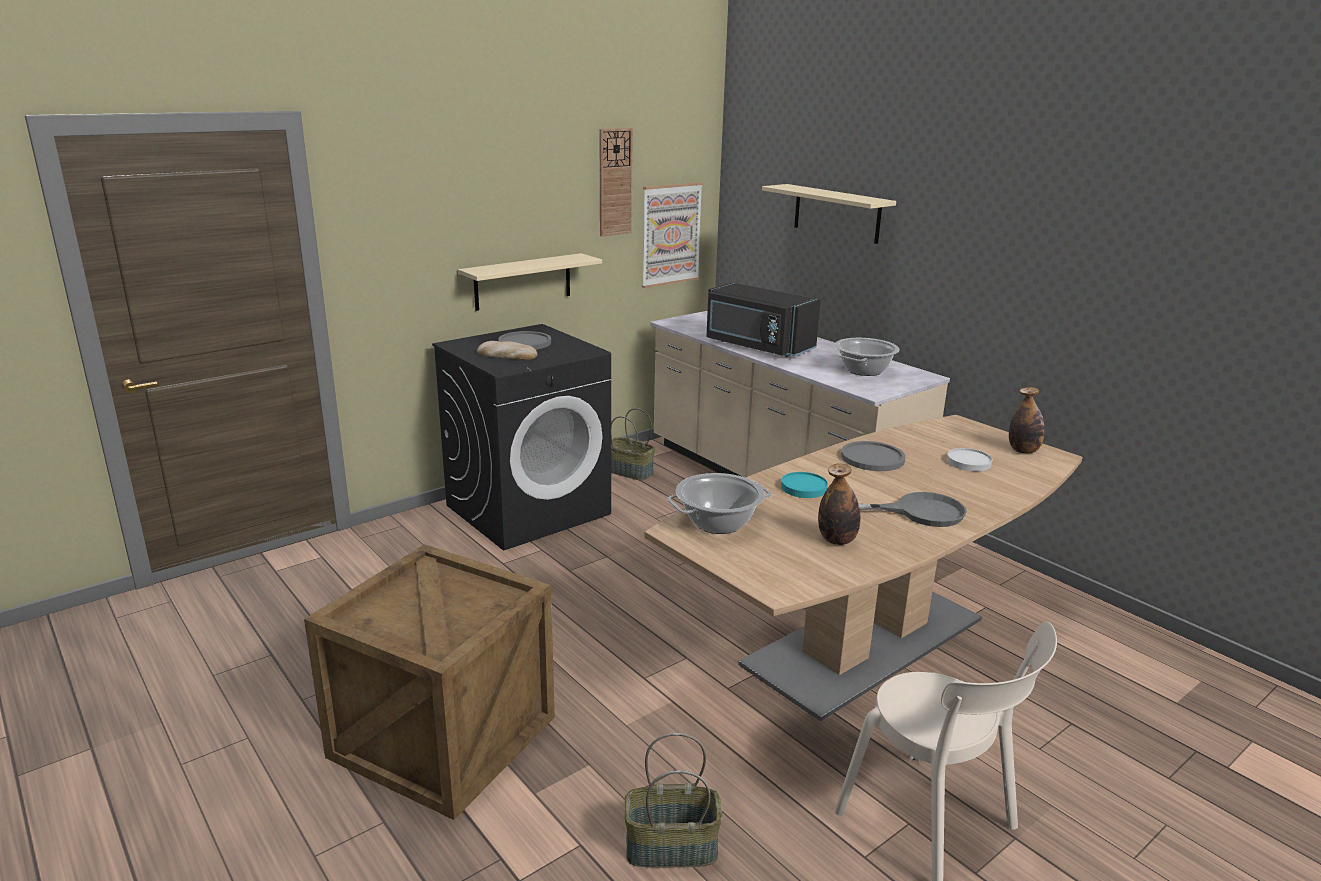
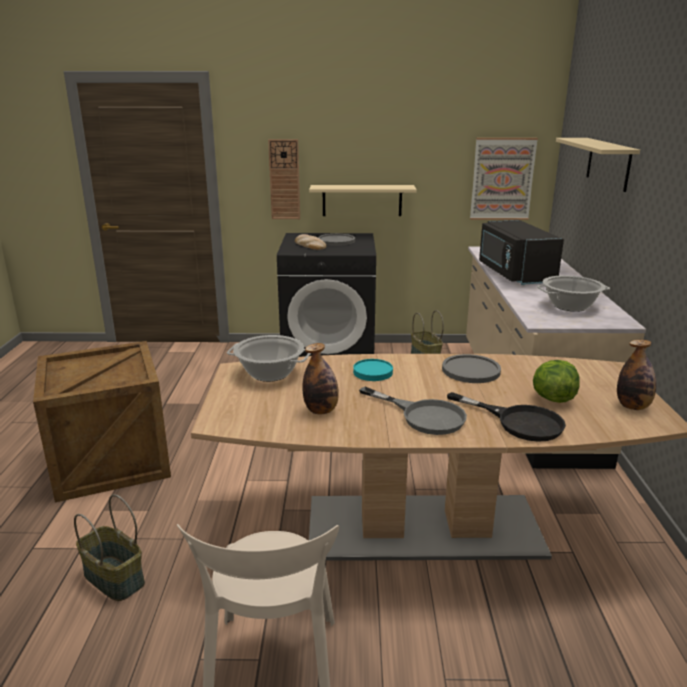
camera: 40 degrees right, 0 degrees up
(615, 182) = (448, 132): wall clock -> wall clock (284, 180)
(968, 462) = (552, 398): white plate -> lettuce
(984, 491) = (518, 422): none -> black frying pan

